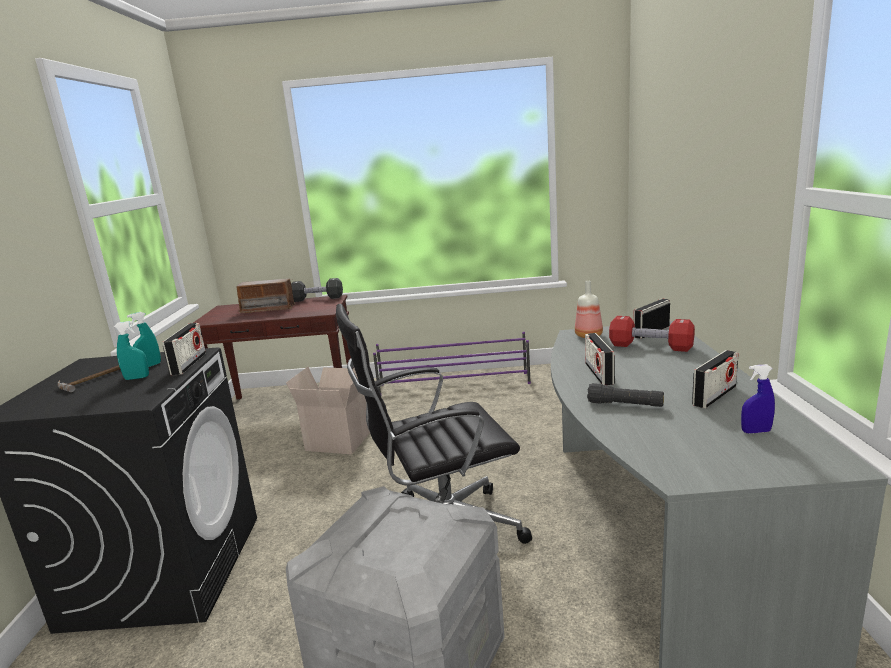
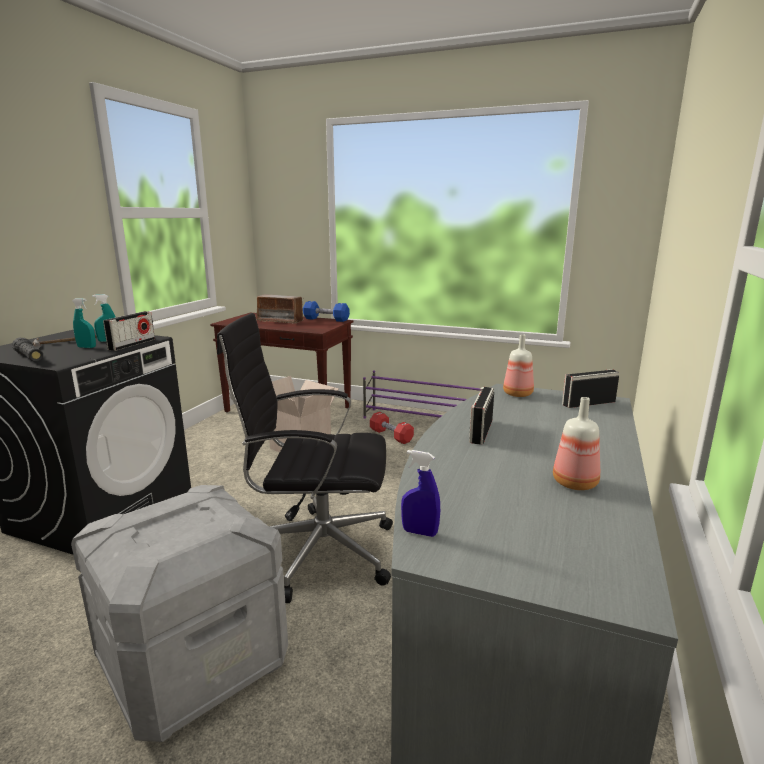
camera: 20 degrees right, 0 degrees up
(317, 299) = (326, 319): black dumbbell -> blue dumbbell
(625, 404) = (467, 466): black flashlight -> black flashlight (30, 357)
(650, 346) = (568, 417): red dumbbell -> red dumbbell (391, 436)
(714, 396) = (575, 482): radio -> bottle
(756, 431) = (574, 532): blue spray bottle -> blue spray bottle (419, 532)

